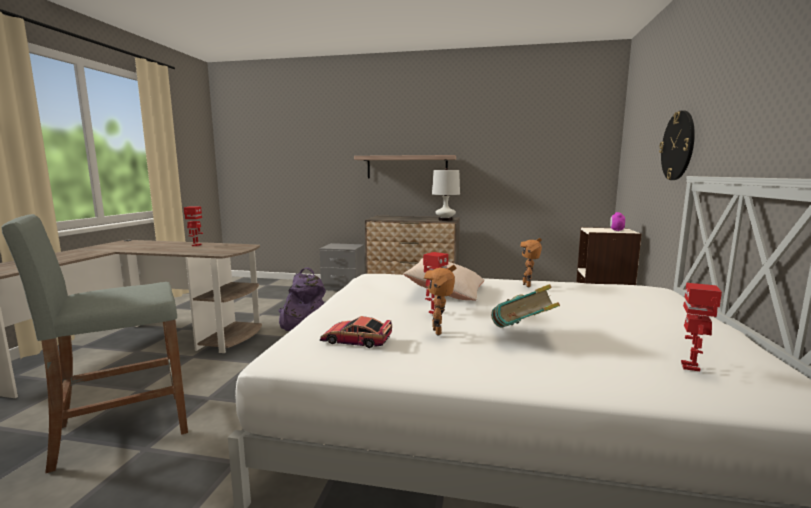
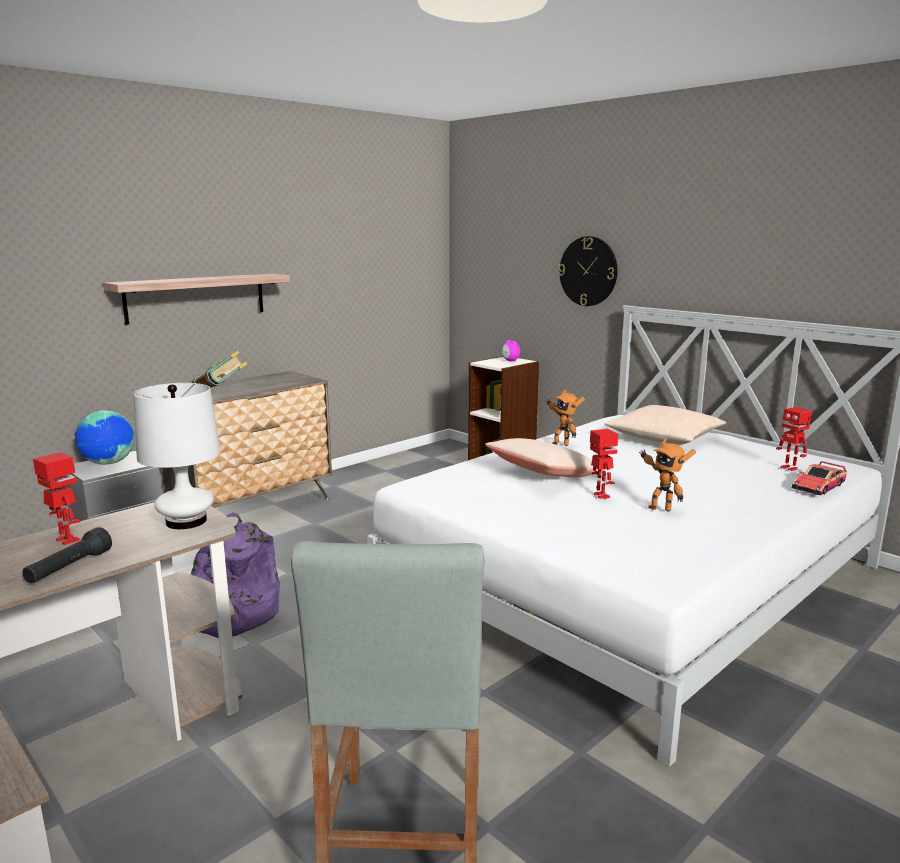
camera: 55 degrees left, 5 degrees up
(167, 250) = (69, 568): none -> black flashlight
(343, 245) = (108, 463): none -> globe
(356, 340) = (652, 542): toy car -> toy car (818, 486)
(445, 220) = (298, 380): white table lamp -> white table lamp (186, 521)
(522, 334) = (697, 486): book -> book (220, 393)
(637, 307) = (664, 438): none -> beige pillow

